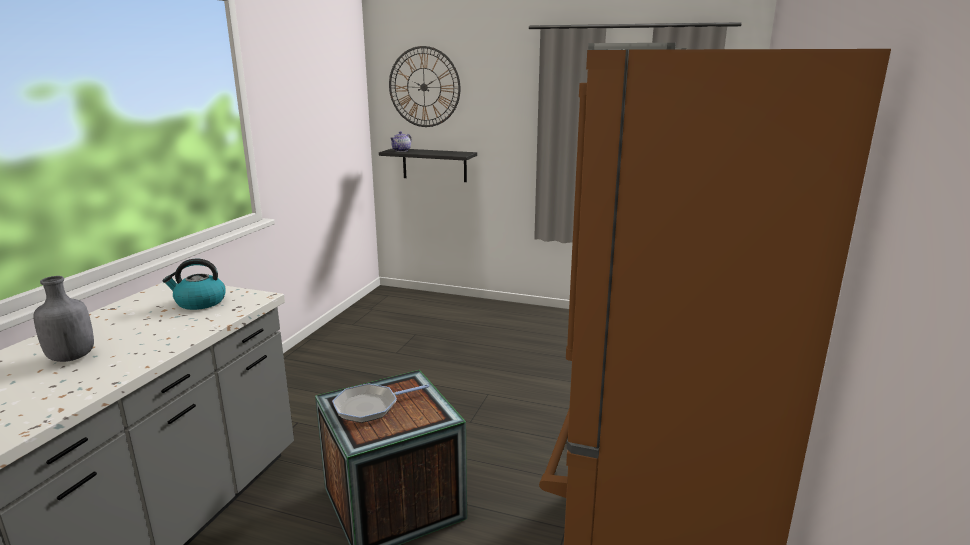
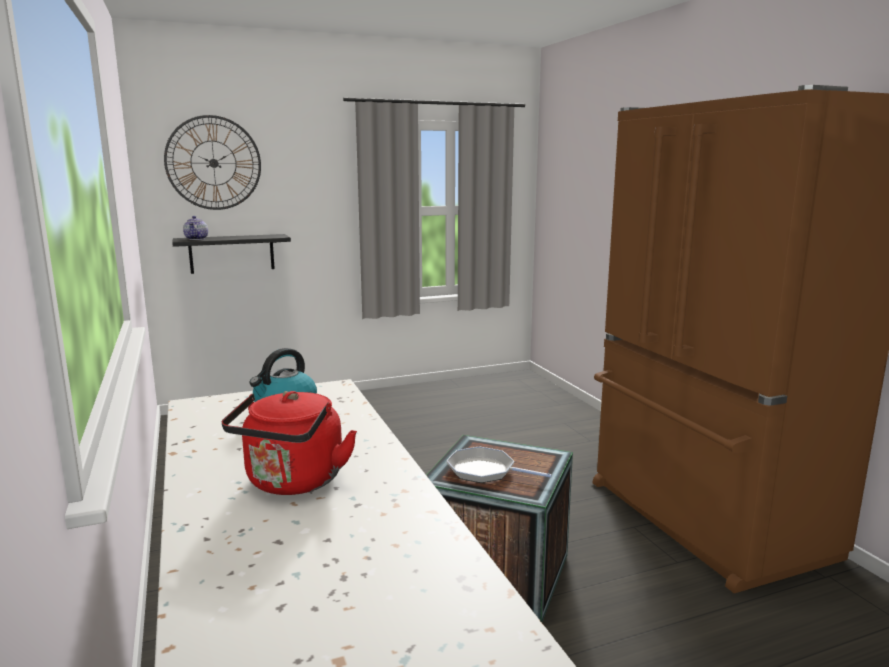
camera: 40 degrees left, 5 degrees down
(71, 357) = (293, 483): grey bottle -> red kettle
(370, 407) = (485, 471): frying pan -> frying pan turned 90 degrees clockwise

